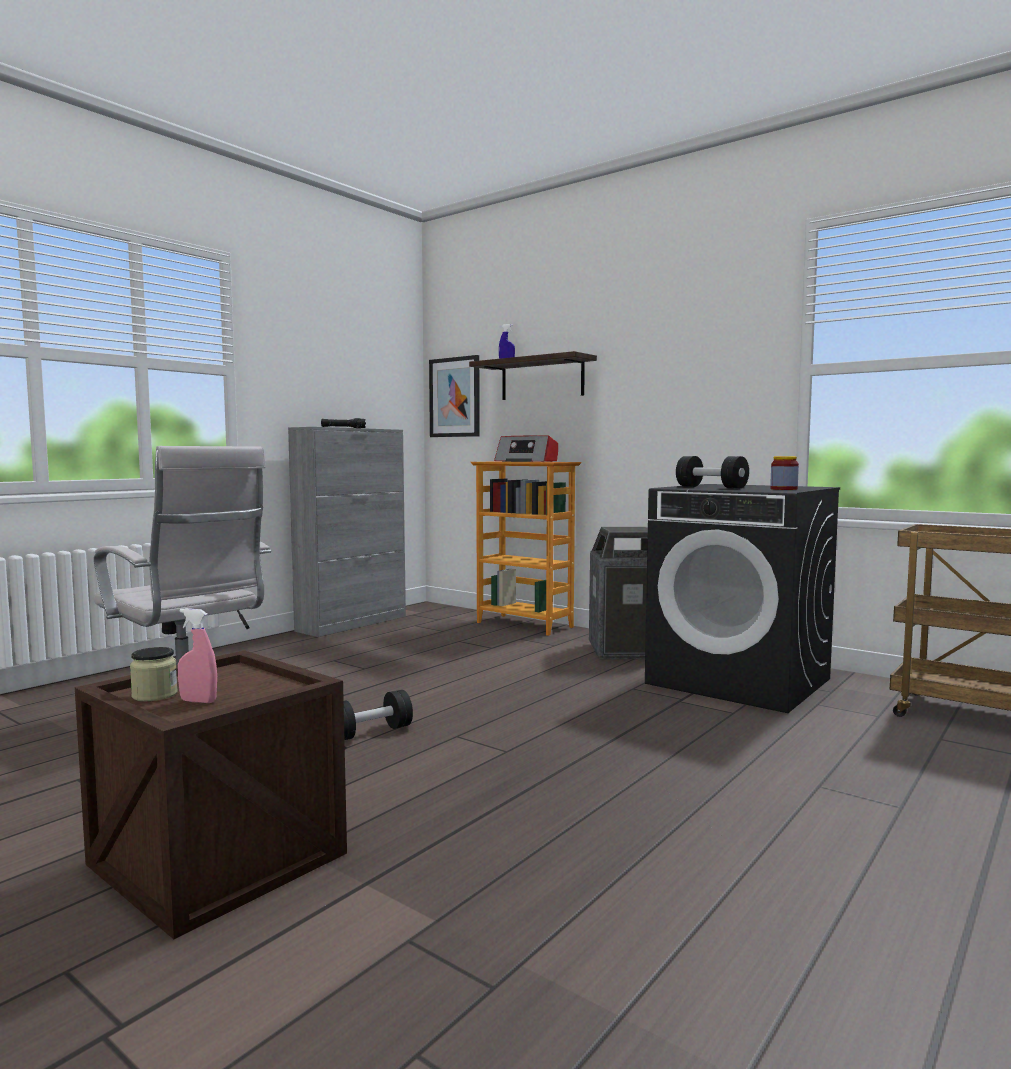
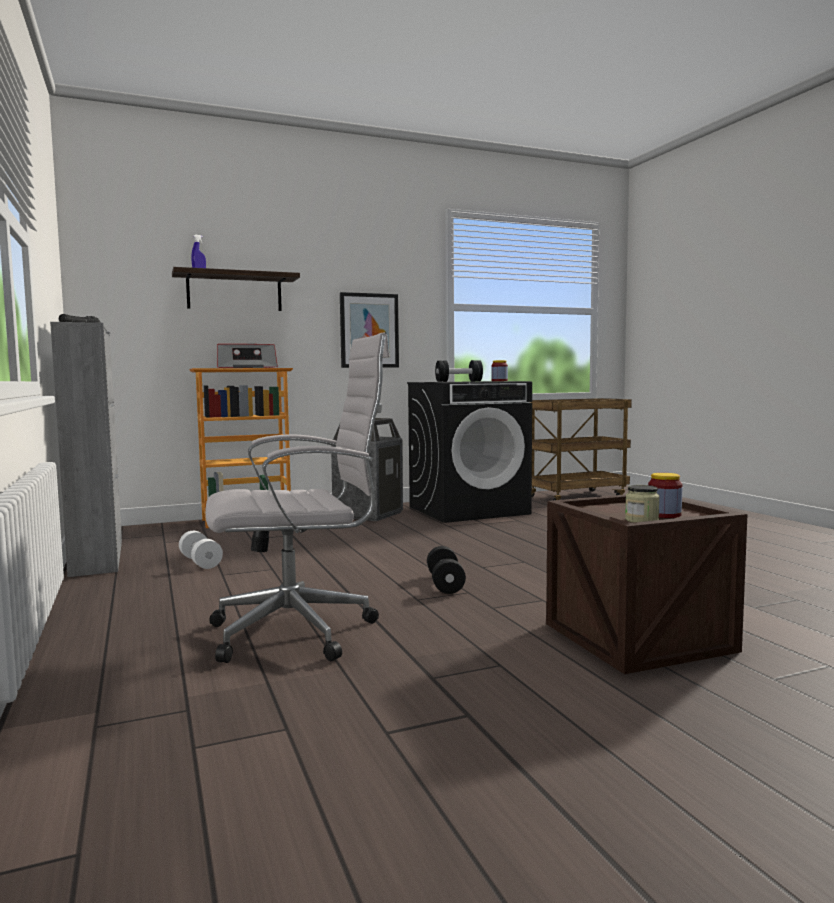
camera: 60 degrees left, 0 degrees up
(198, 701) = (664, 515): pink spray bottle -> jar
(364, 647) = (200, 562): none -> white dumbbell
(455, 397) = (117, 301): picture -> picture (369, 330)

